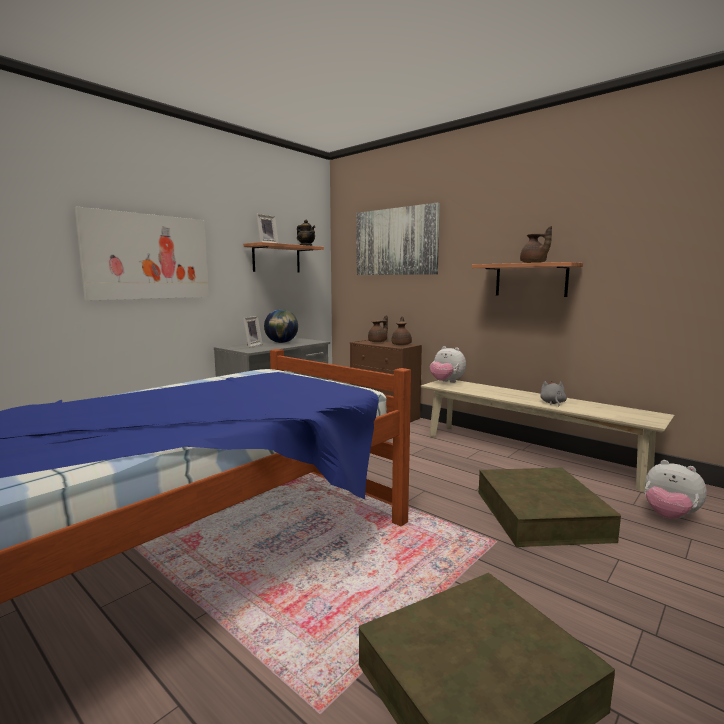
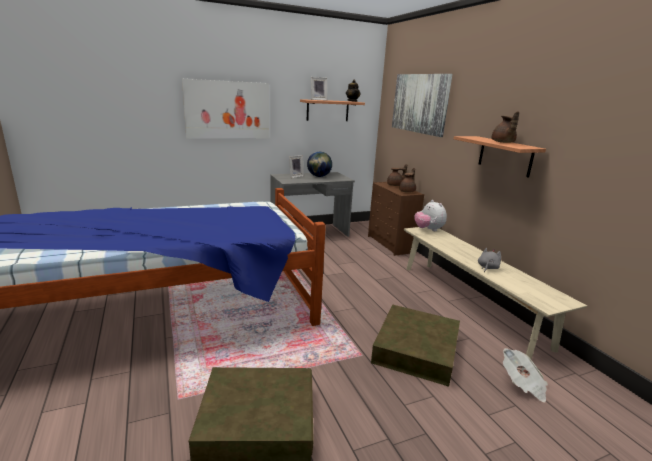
camera: 25 degrees right, 10 degrees up
(669, 516) = (522, 384): plush toy -> newspaper

